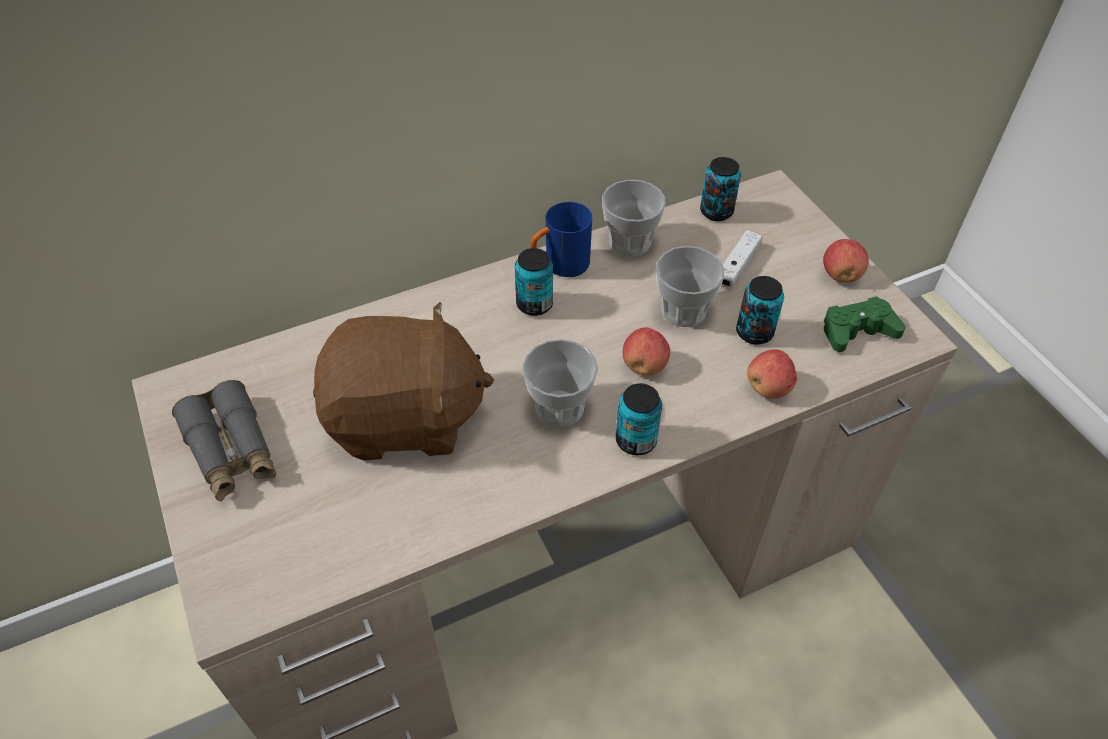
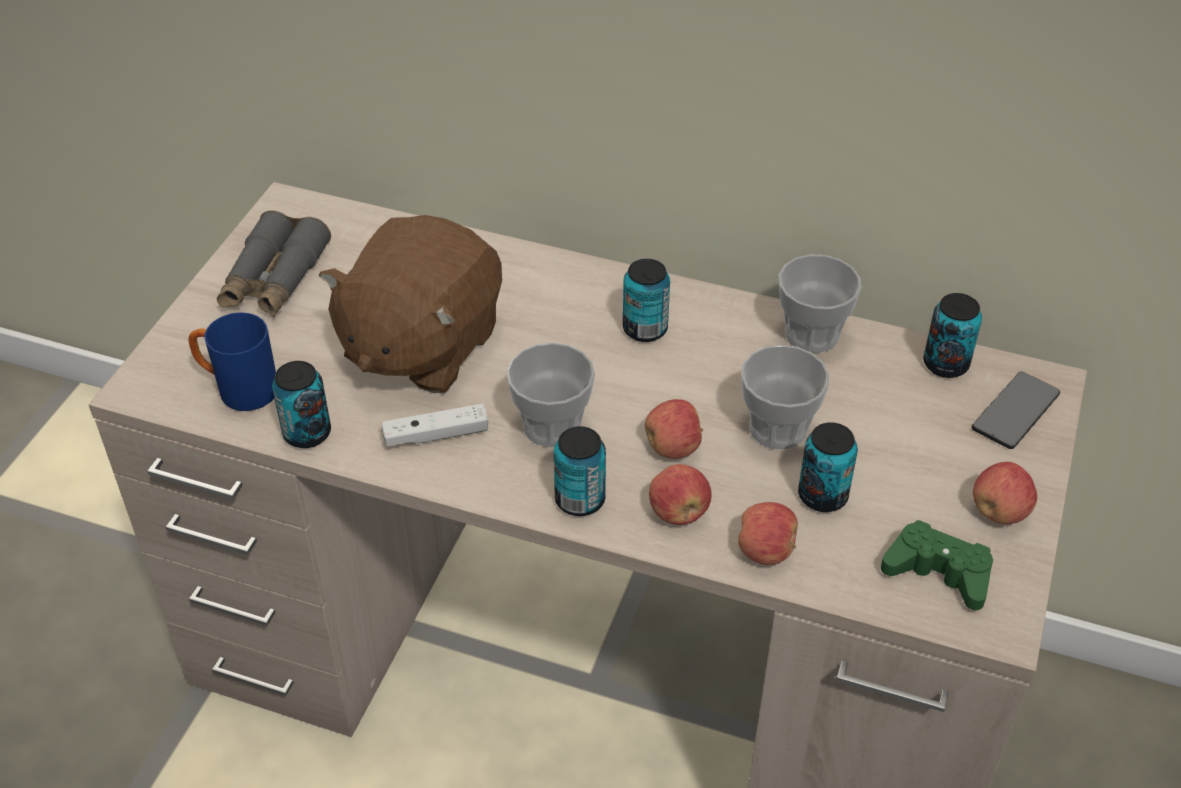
camera: 45 degrees right, 5 degrees down
(405, 419) = (420, 345): brown plush toy -> brown plush toy turned 75 degrees clockwise
(405, 541) = (307, 433): none -> can
(559, 266) = (712, 312): blue mug -> blue mug (238, 389)
(698, 402) = (678, 512): none -> apple
(737, 266) = (893, 427): white game controller -> white game controller (436, 435)
(779, 215) = (1015, 411): none -> phone

